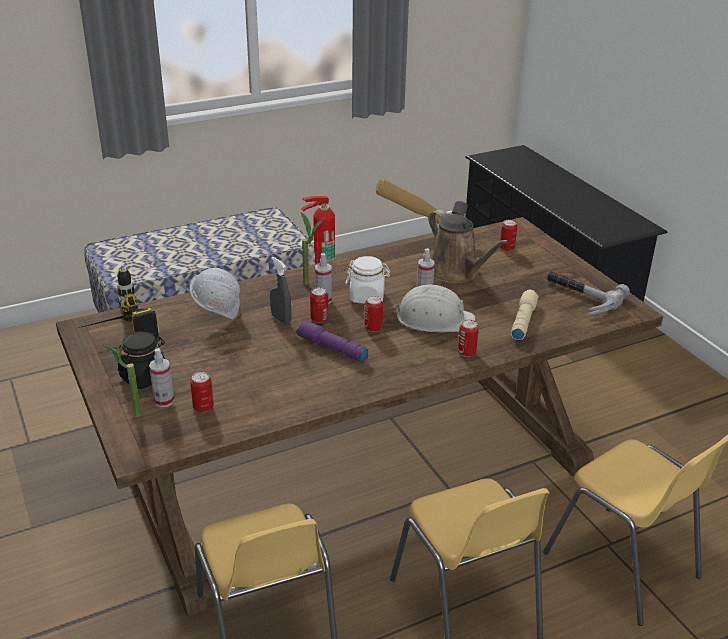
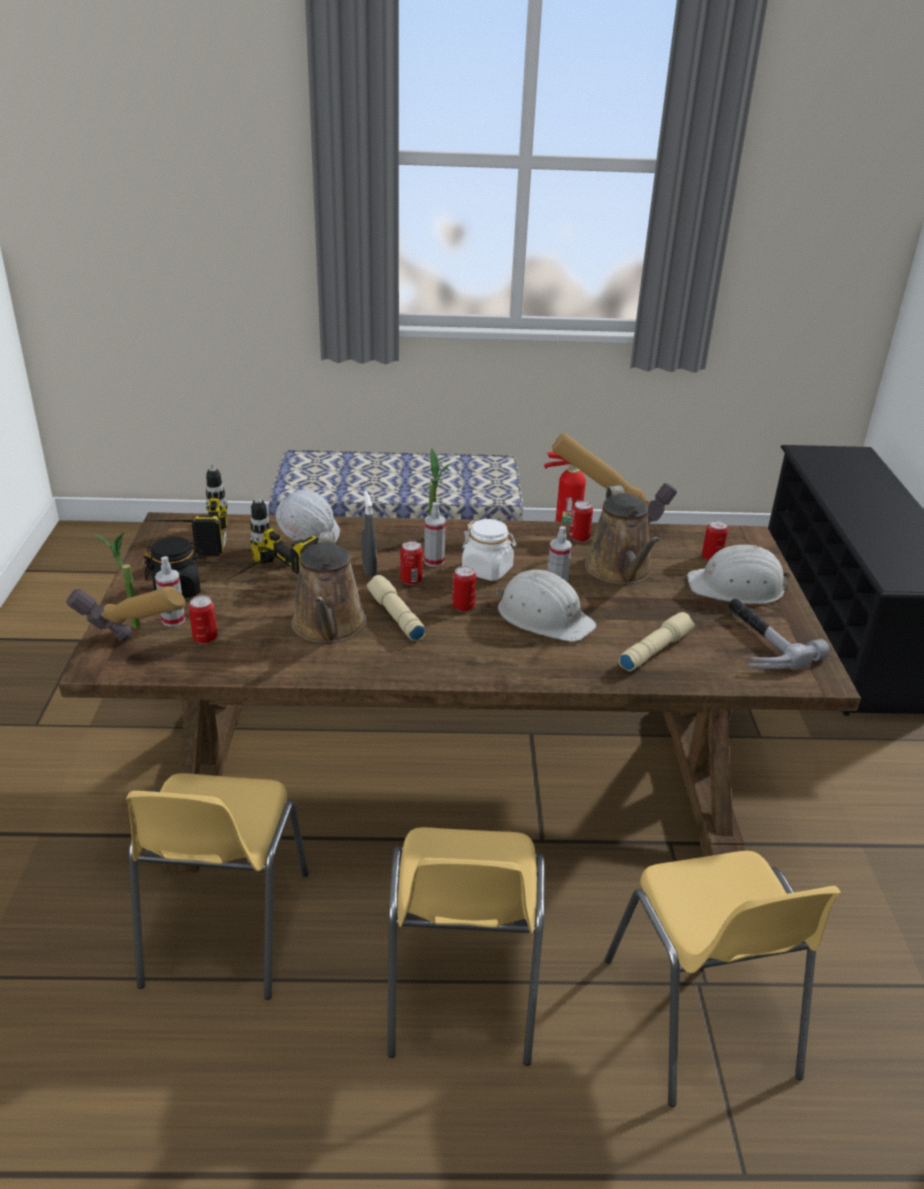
camera: 25 degrees right, 0 degrees up
(164, 443) = (134, 663): none -> hammer
(209, 351) = (264, 582): none -> power drill
(290, 370) = (328, 627): none -> brown watering can
(331, 348) = (395, 616): purple flashlight -> beige flashlight
(466, 352) = (549, 666): can -> can (579, 537)
(538, 264) = (737, 587): none -> white hard hat

